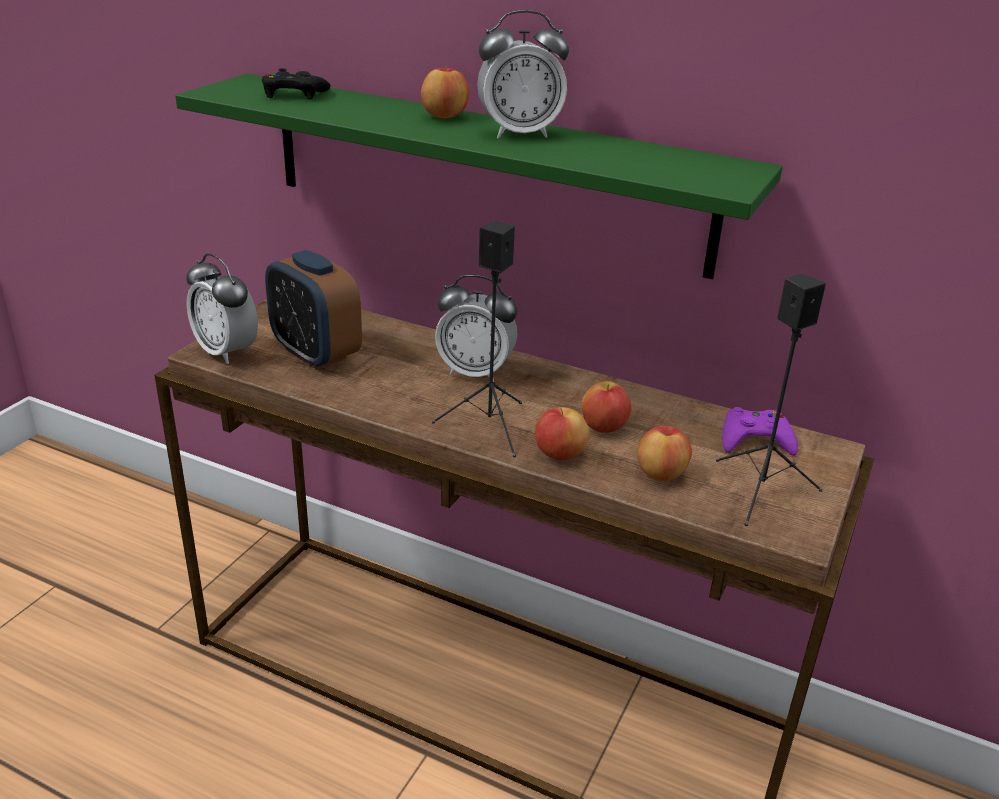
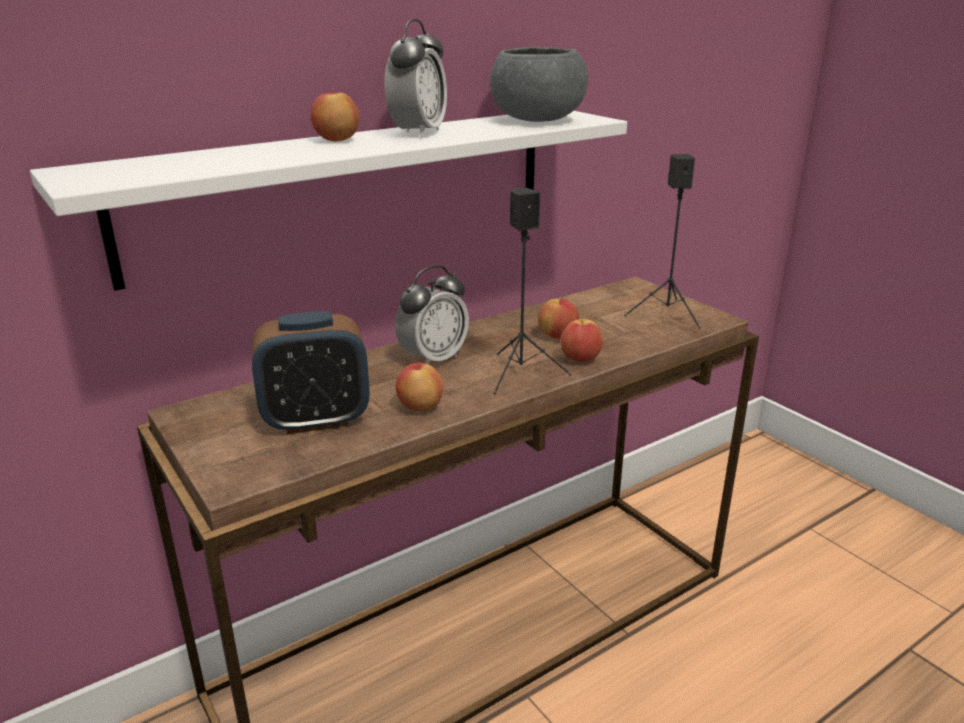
camera: 60 degrees left, 5 degrees down
(226, 352) = (249, 468): alarm clock -> none
(293, 94) = (165, 164): black game controller -> none
(483, 172) = (349, 189): green shelf -> white shelf
(660, 474) = (629, 335): apple -> apple (420, 407)
(672, 164) = (536, 120): none -> grey bowl
(755, 440) = (610, 299): purple game controller -> none

